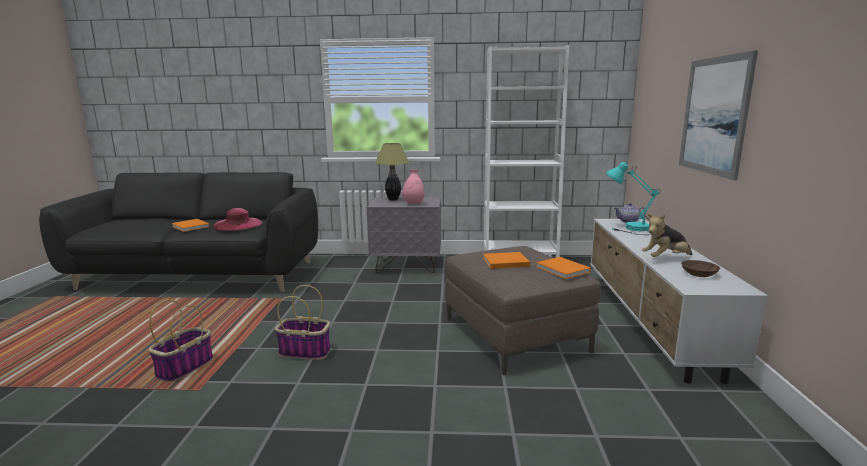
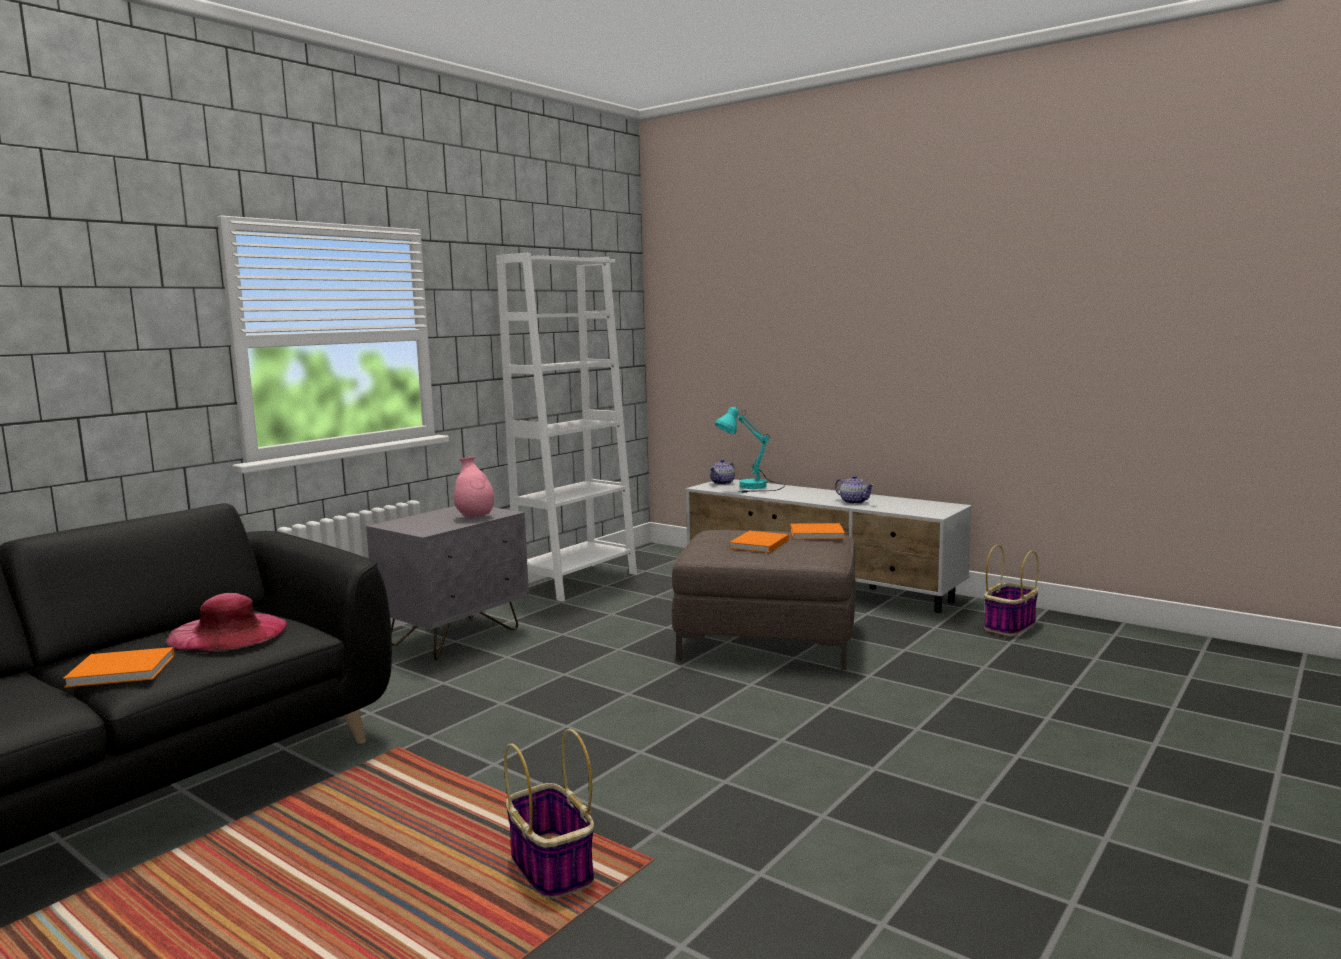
camera: 55 degrees left, 5 degrees down
(306, 351) = (639, 760): basket -> basket (1010, 625)
(393, 199) = (415, 520): table lamp -> none
(665, 258) = (854, 502): plush toy -> teapot
(698, 274) = (905, 505): brown bowl -> none
(714, 115) = (836, 345): picture -> none

